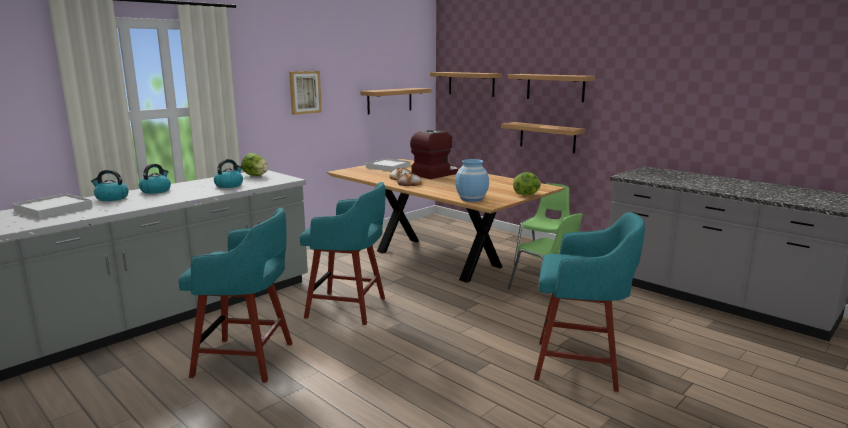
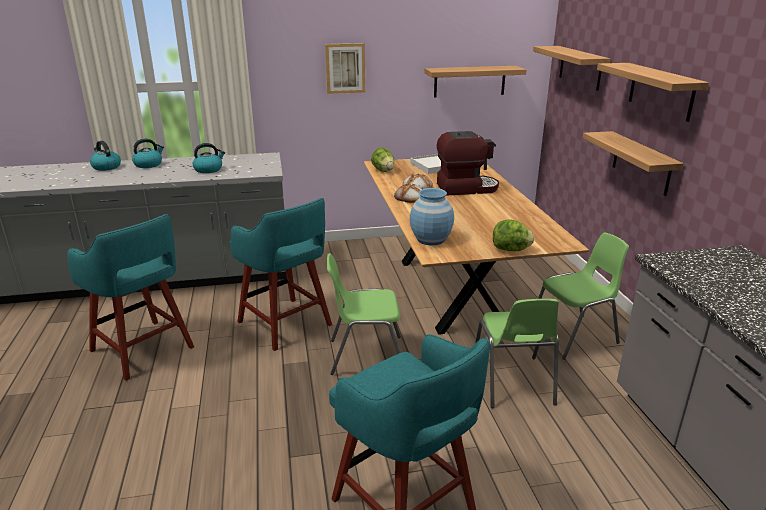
camera: 35 degrees right, 10 degrees up
(53, 209) = (53, 171): white tray -> none
(255, 175) = (253, 160): lettuce -> lettuce (383, 171)
(437, 307) = (365, 355): none -> green chair

